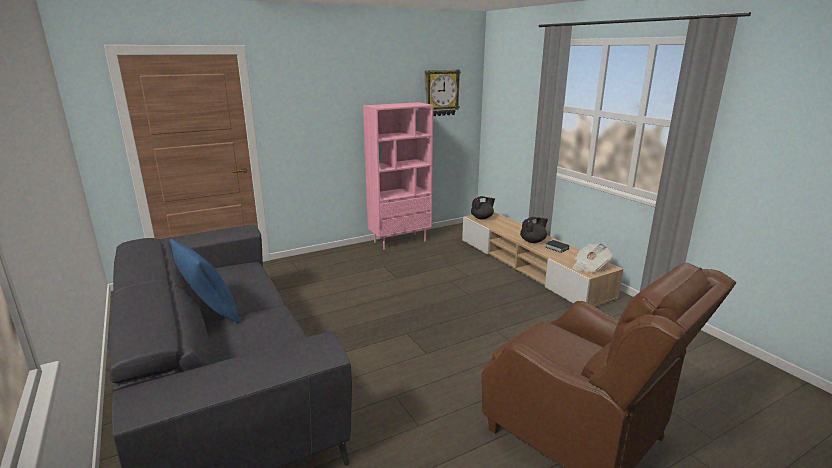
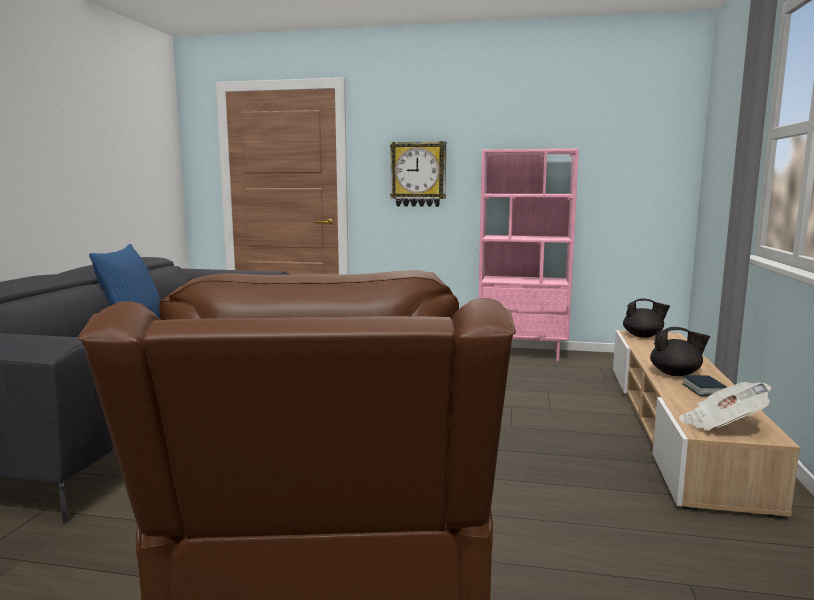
camera: 40 degrees right, 10 degrees down
(441, 93) = (619, 139): wall clock -> wall clock (418, 174)

